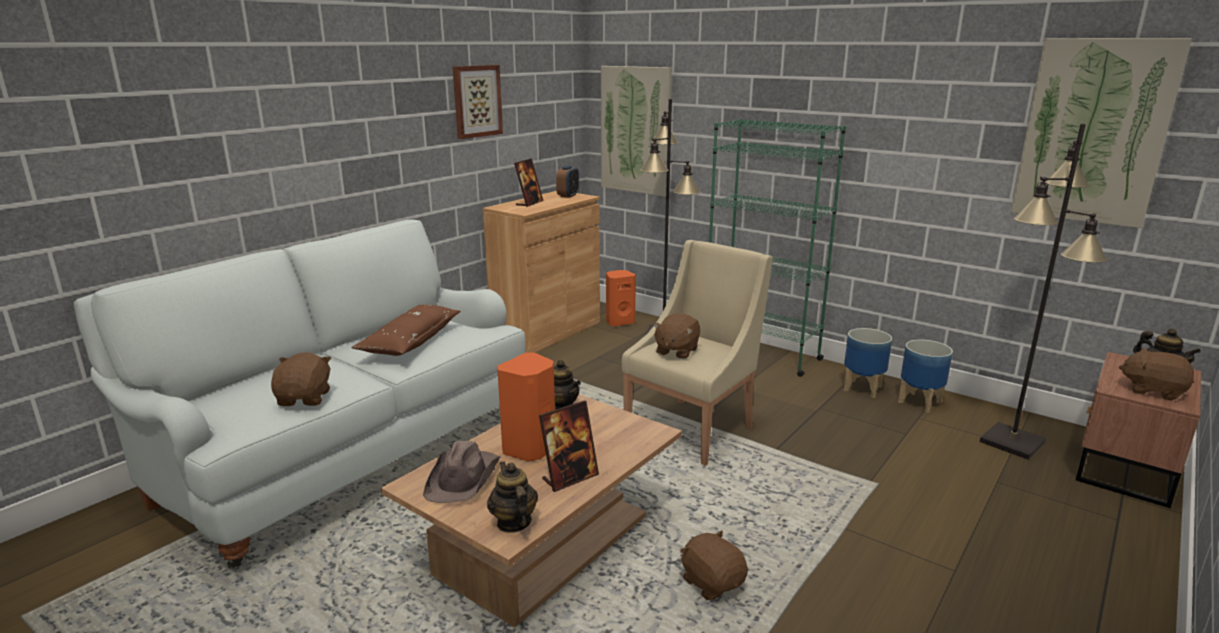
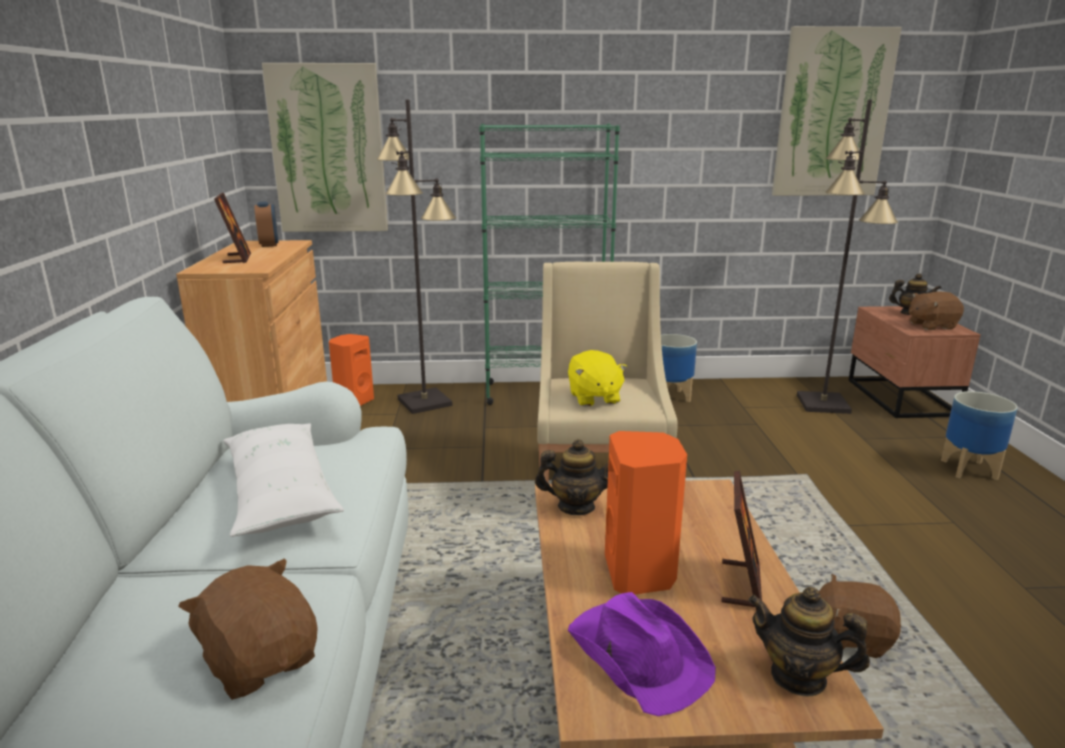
camera: 40 degrees left, 0 degrees up
(411, 341) = (280, 493): brown pillow -> white pillow
(464, 478) = (638, 654): brown hat -> purple hat
(476, 101) = (141, 102): picture -> none
(676, 351) = (594, 398): brown plush toy -> yellow plush toy
(919, 402) = (724, 394): planter -> planter (968, 469)

